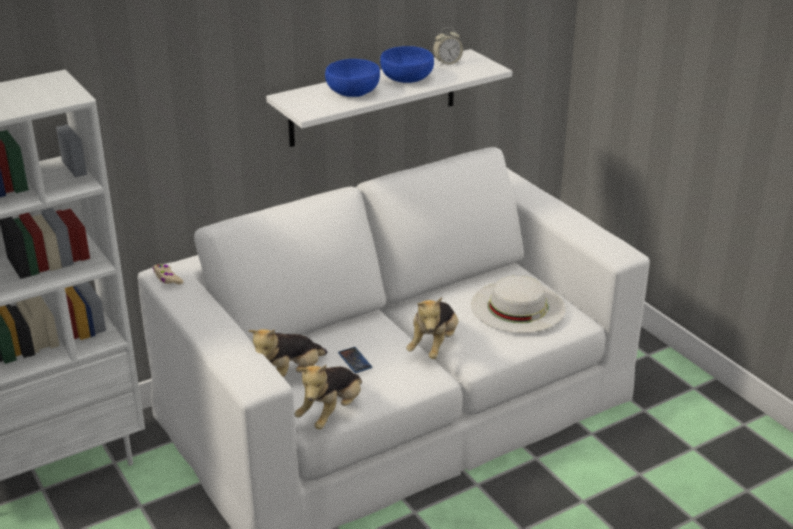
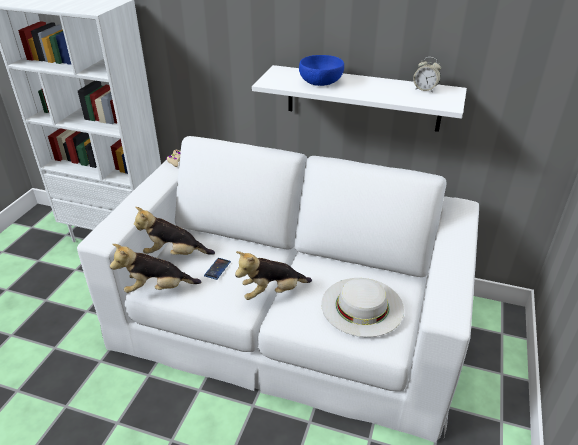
camera: 50 degrees right, 5 degrees up
(406, 78) = (372, 87): blue bowl -> none

